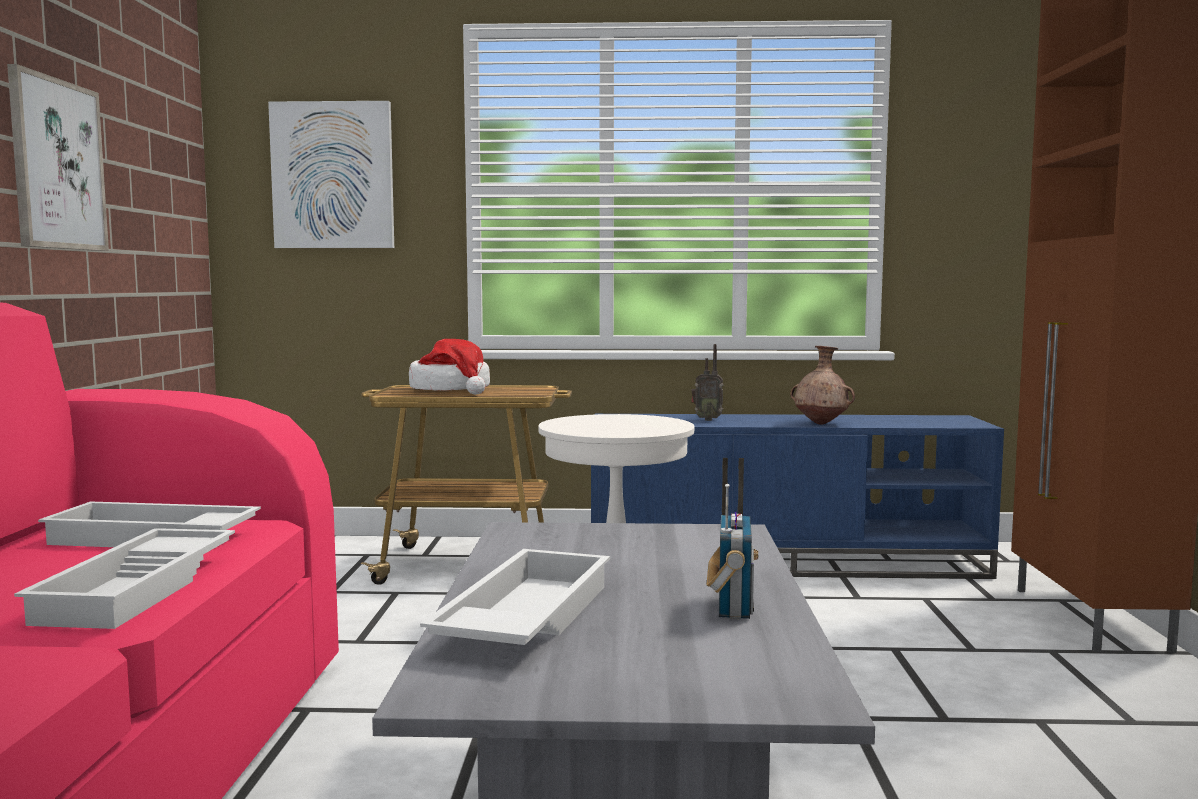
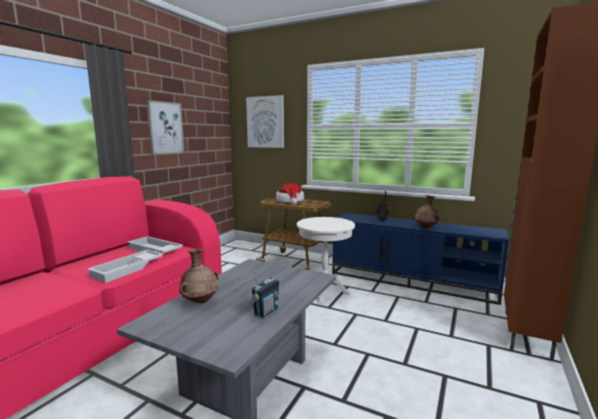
camera: 25 degrees right, 5 degrees up
(523, 618) = (201, 301): white tray -> brown vase

